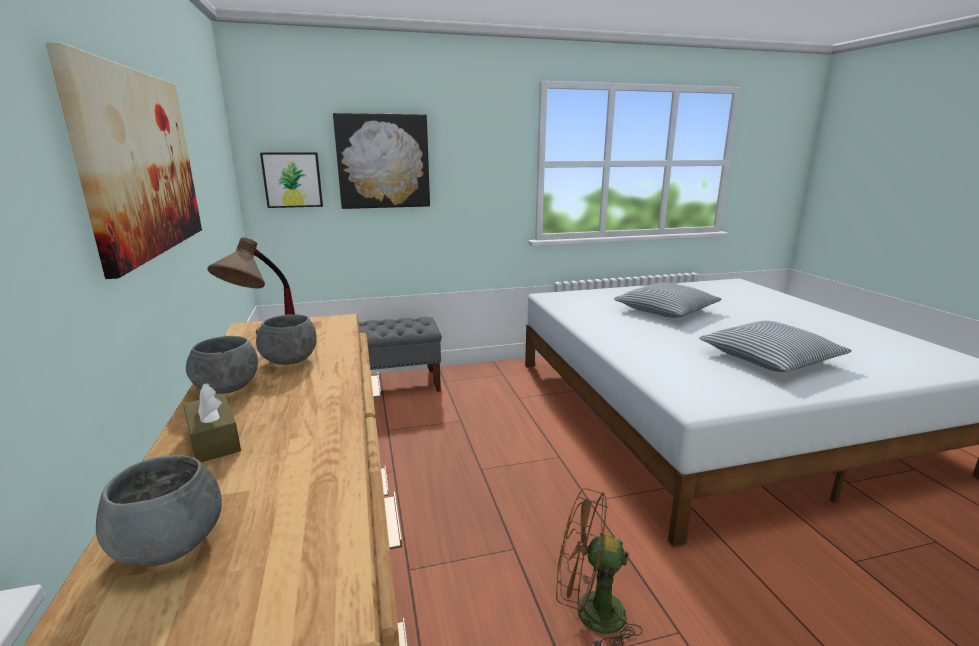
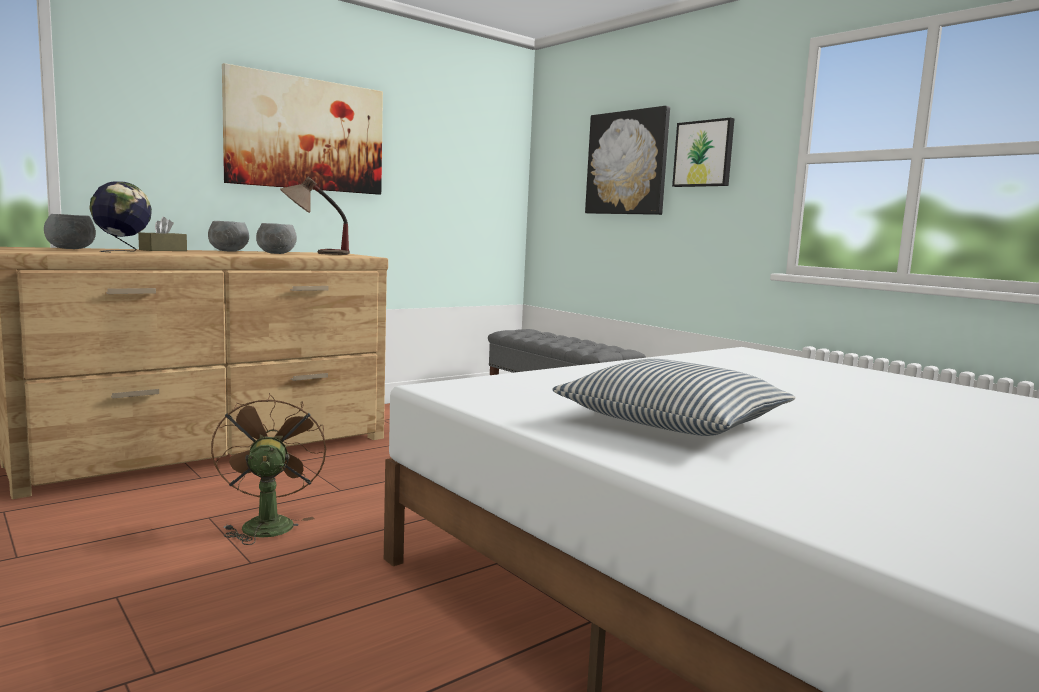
camera: 65 degrees right, 10 degrees down
(280, 477) = (123, 251): none -> globe
(292, 180) = (559, 184): picture -> picture (704, 154)
(665, 310) = (813, 387): pillow -> none

